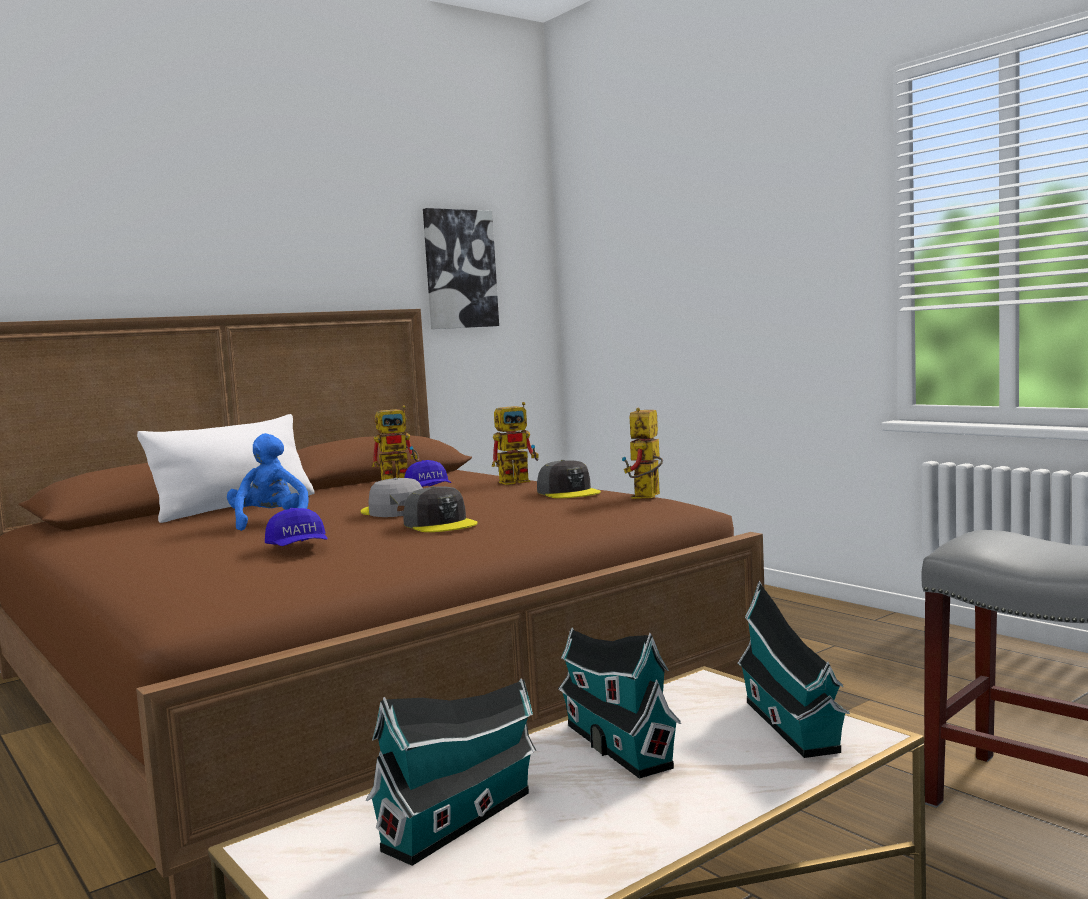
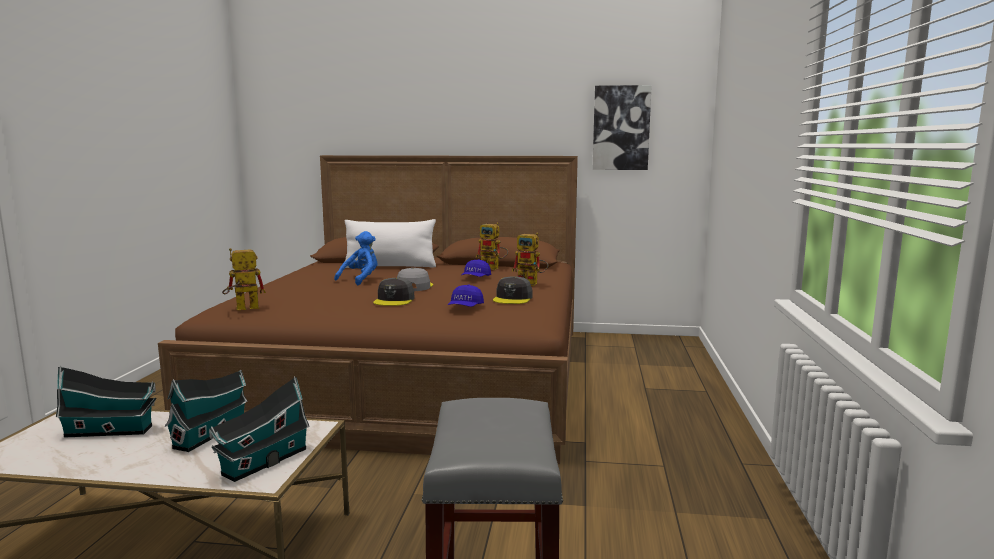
camera: 45 degrees right, 5 degrees up
(299, 548) = (316, 296): blue cap -> blue cap (465, 308)
(647, 497) = (529, 314): toy robot -> toy robot (242, 309)

